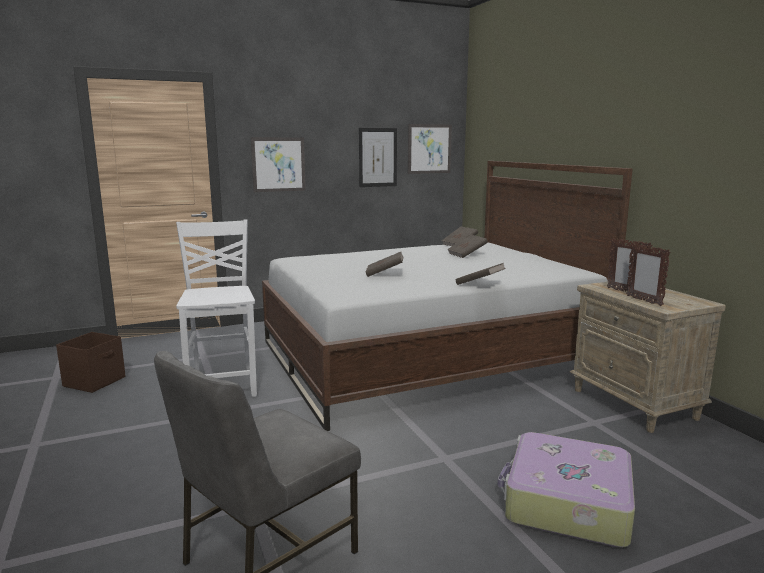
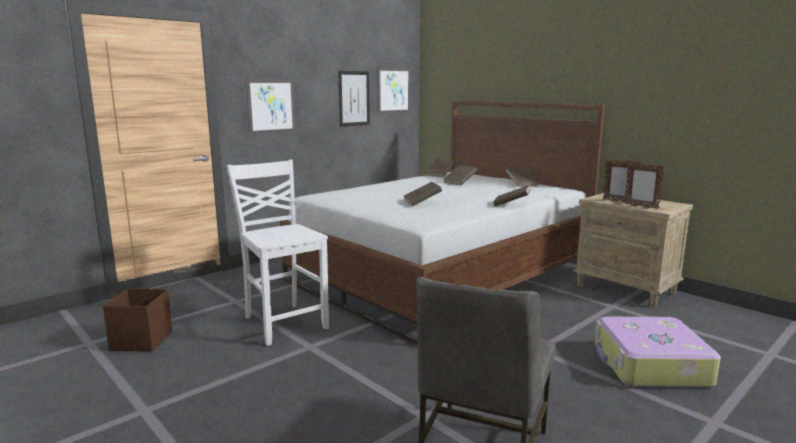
camera: 20 degrees left, 0 degrees up
(536, 261) = (521, 184): none -> brown book

